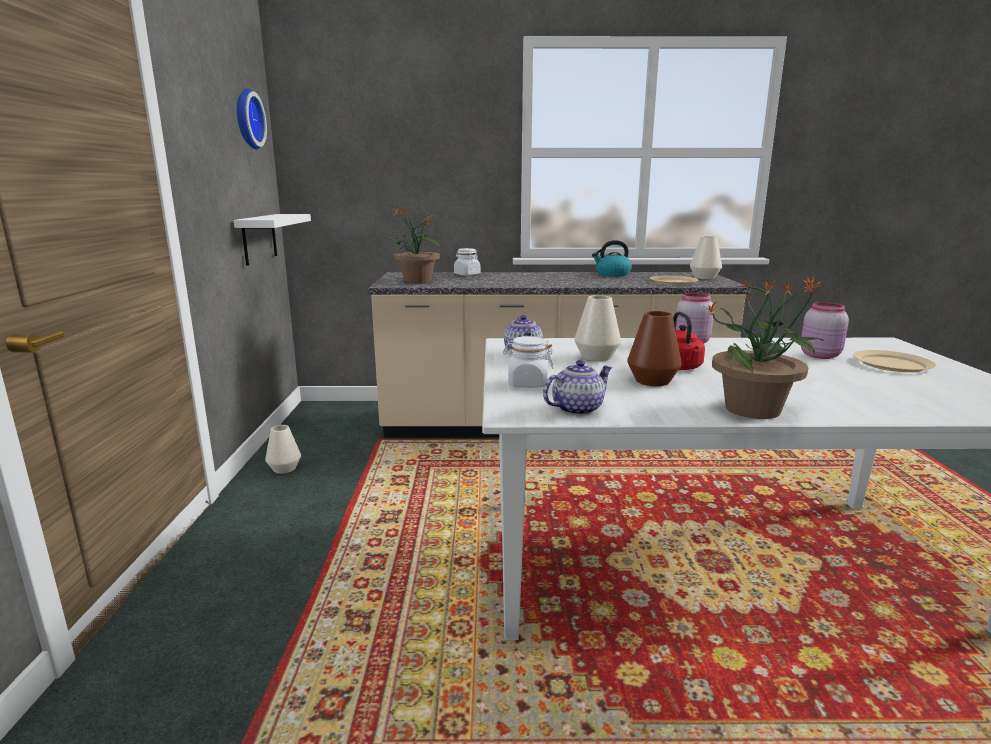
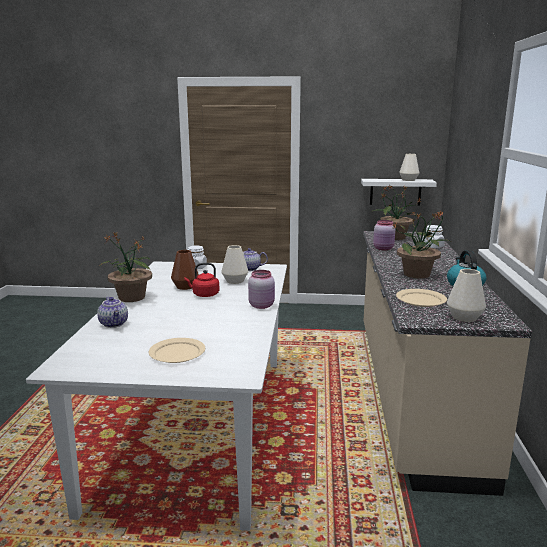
camera: 95 degrees right, 0 degrees up
(246, 119) = (402, 122): wall clock -> none
(284, 468) = (325, 312): white vase -> white vase (408, 180)
(577, 409) = (158, 272): teapot -> teapot (114, 324)
(589, 280) = (417, 274): none -> potted plant
(820, 355) = (212, 336): pink jar -> pink jar (384, 248)

